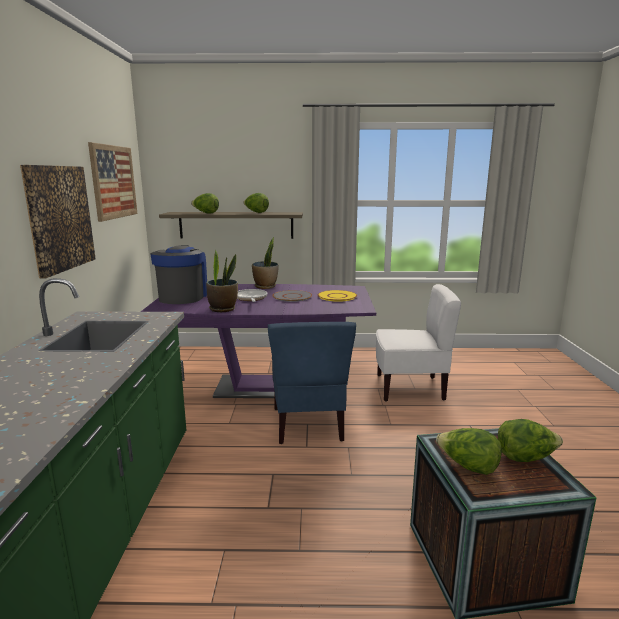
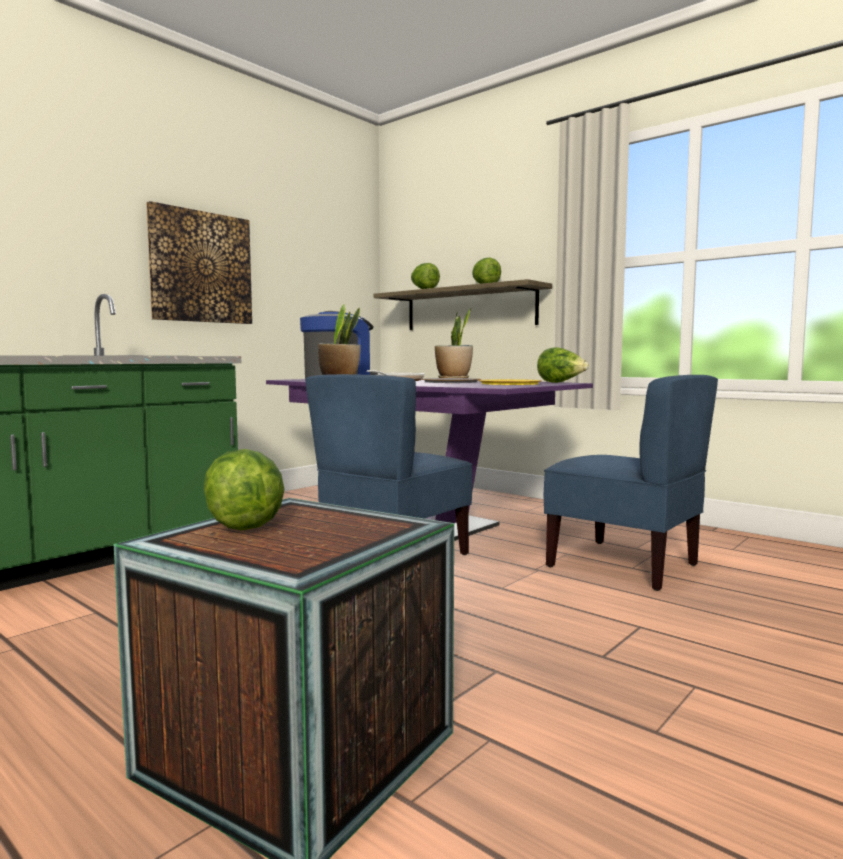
camera: 40 degrees right, 10 degrees down
(114, 182) = (315, 250): picture -> none
(410, 388) = (624, 565): white chair -> blue chair
(525, 458) = (346, 540): lettuce -> lettuce (561, 382)

